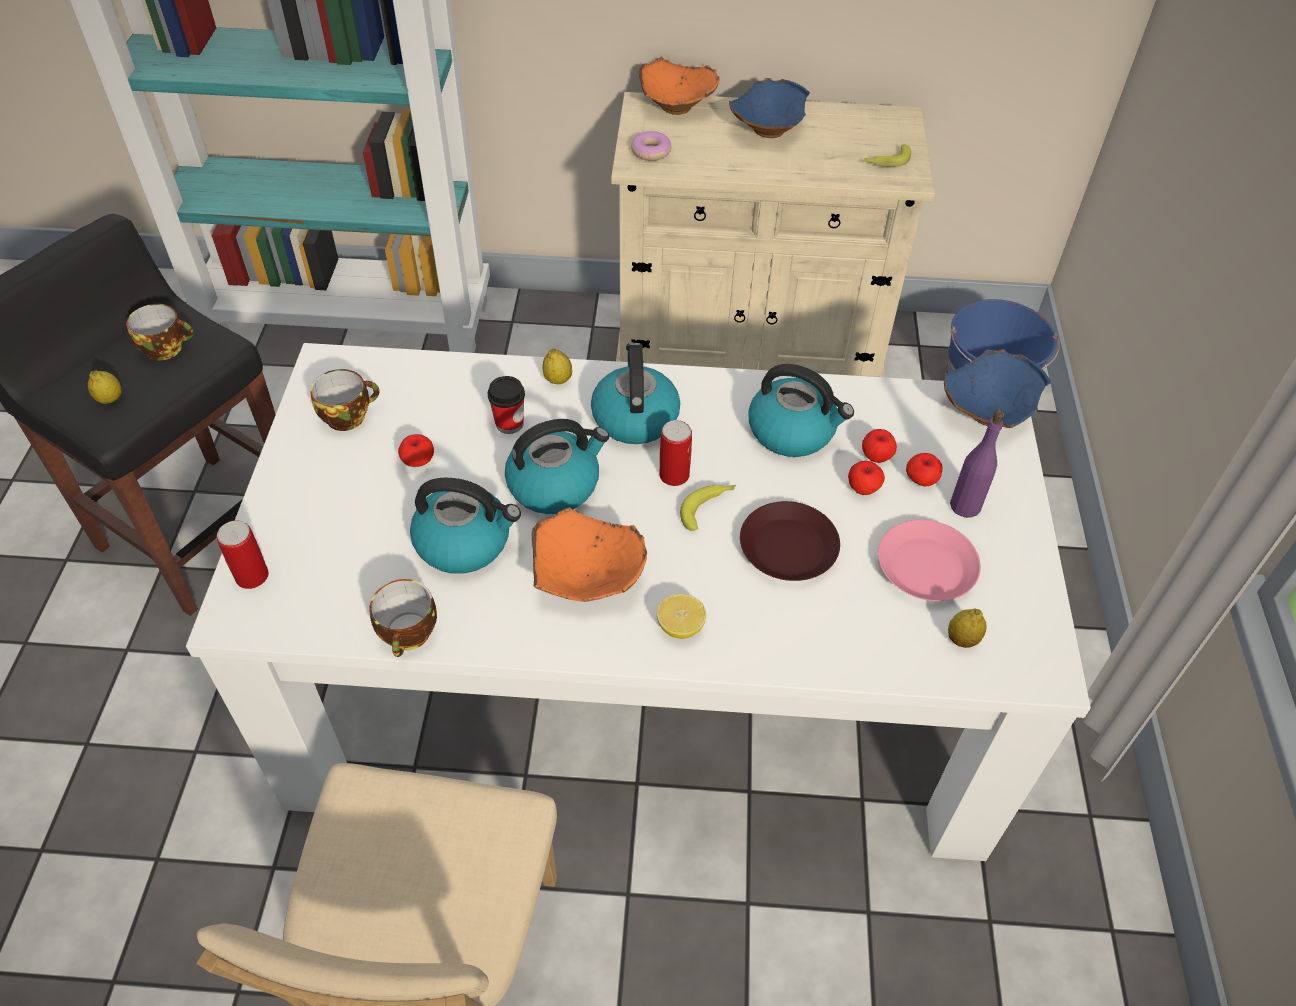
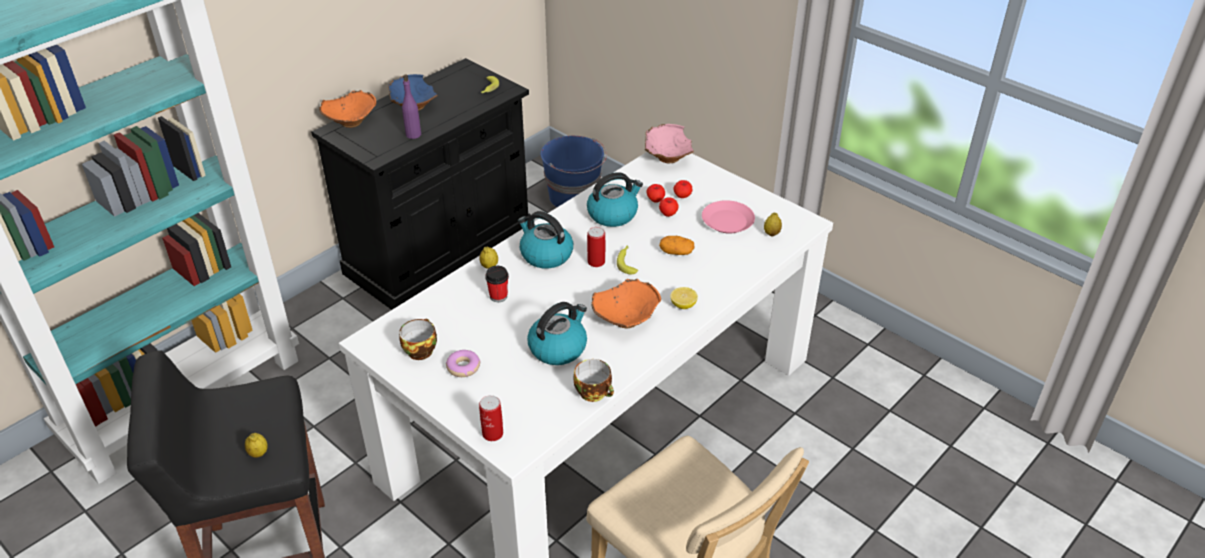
camera: 50 degrees left, 10 degrees down
(167, 347) = (245, 411): cup -> none
(418, 462) = (485, 339): apple -> none
(555, 484) = (557, 301): kettle -> none
(651, 152) = (374, 148): donut -> donut (463, 367)
(748, 348) = (440, 251): beige cabinet -> black cabinet
(788, 549) = (676, 252): brown plate -> potato
(965, 505) = (708, 193): purple bottle -> purple bottle (413, 134)
(986, 411) = (666, 158): blue bowl -> pink bowl

